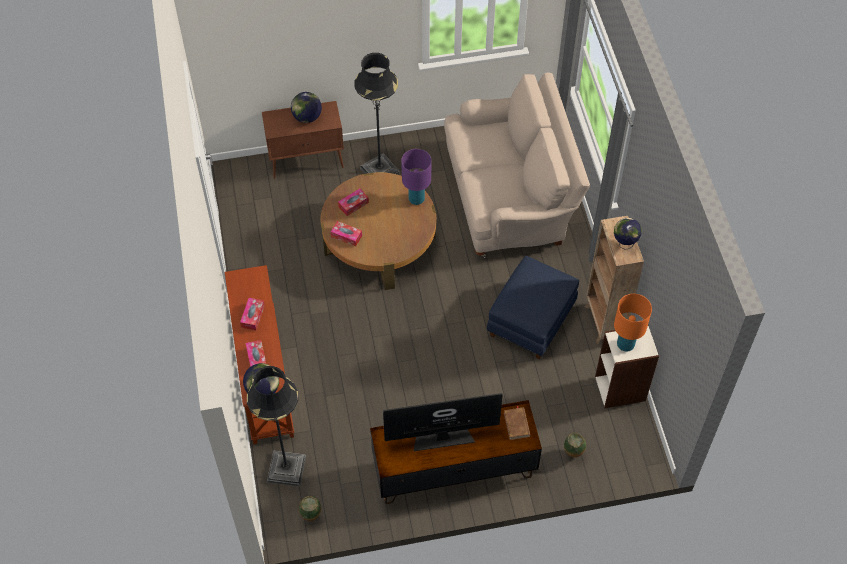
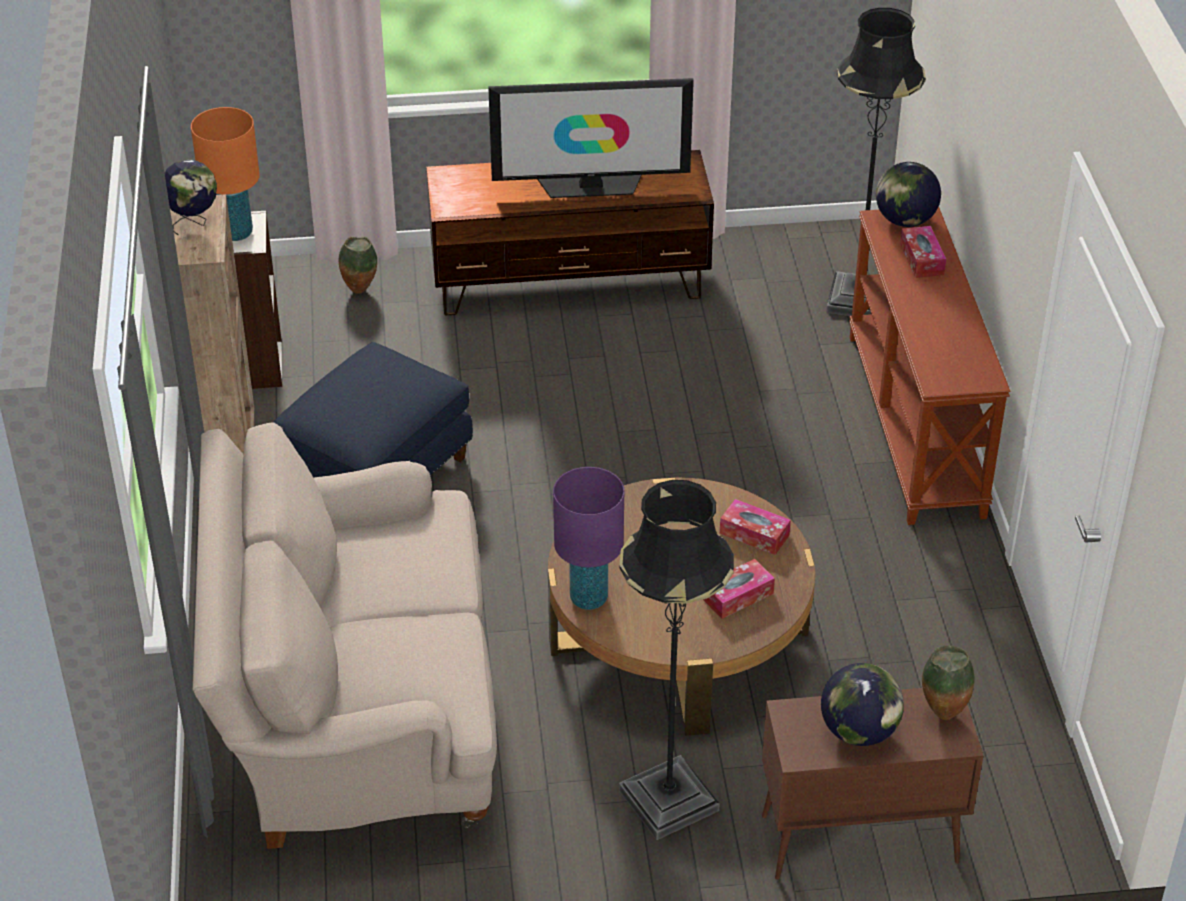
camera: 175 degrees left, 15 degrees down
(253, 316) = (939, 318): tissue box -> none
(311, 516) = (812, 245): vase -> vase (942, 713)
(517, 424) = (460, 193): brown book -> none

